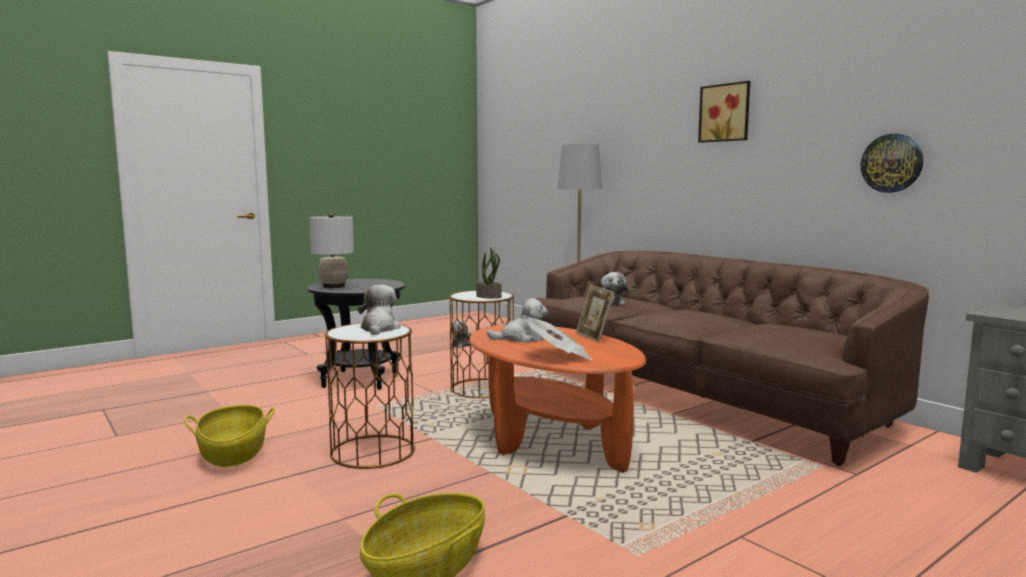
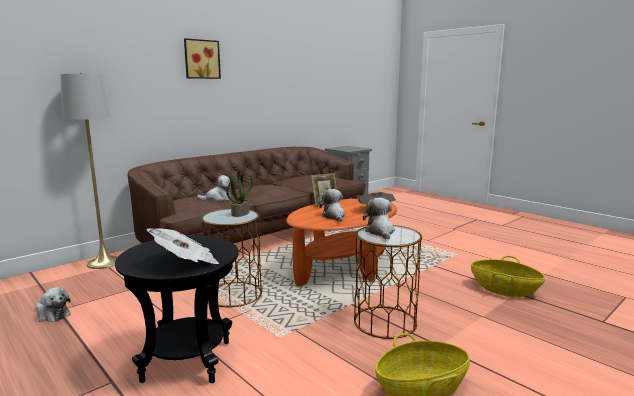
camera: 95 degrees left, 5 degrees up
(334, 286) = (186, 263): white table lamp -> newspaper
(379, 329) = (380, 232): plush toy -> plush toy turned 90 degrees clockwise
(892, 163) = (286, 94): wall clock -> none

